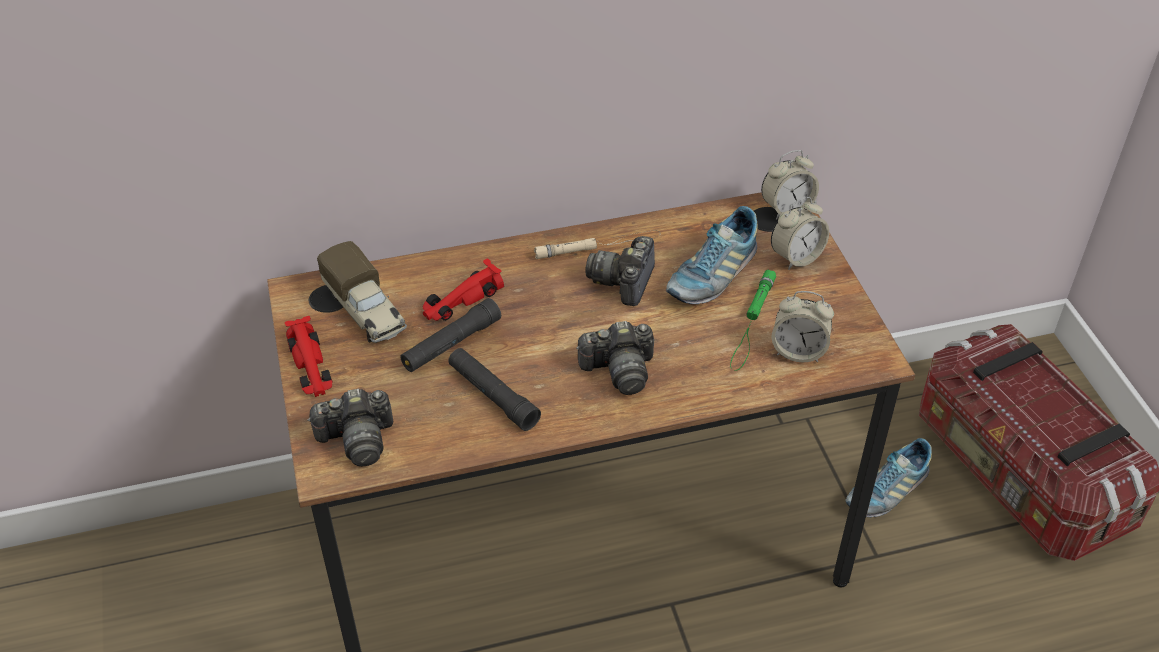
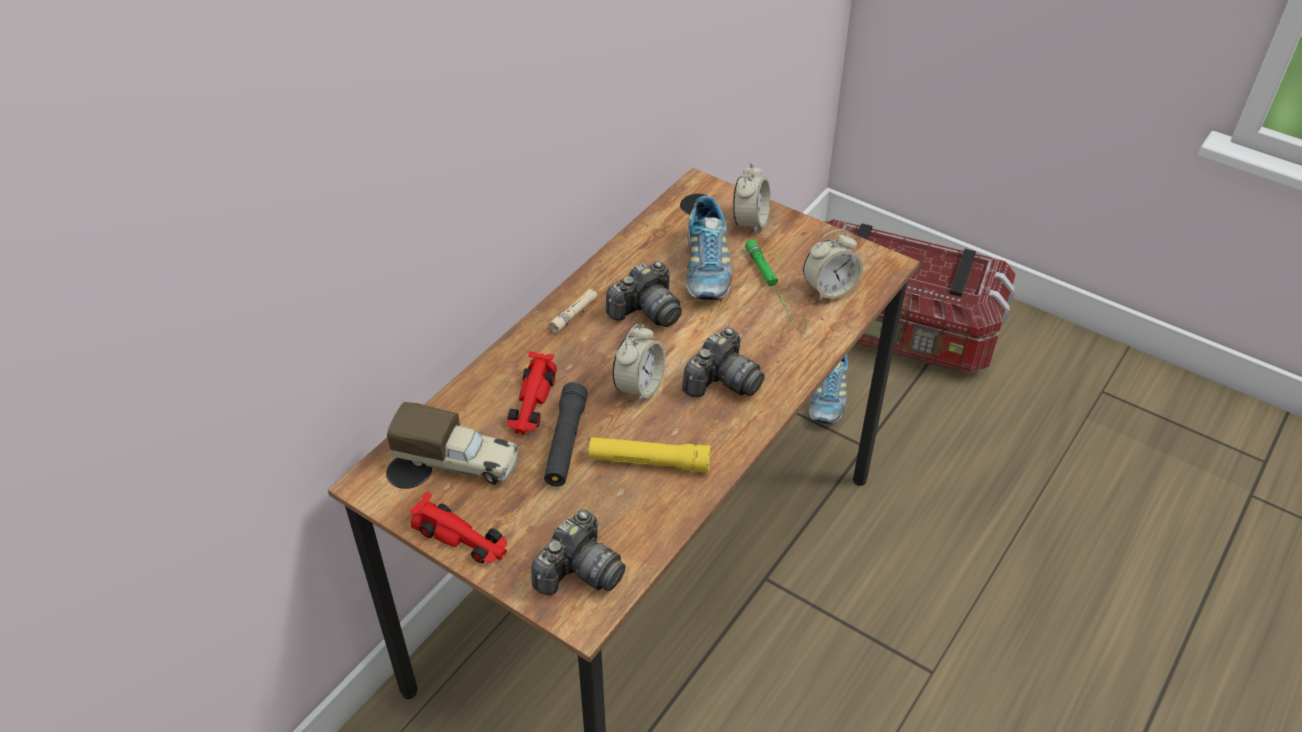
camera: 40 degrees left, 0 degrees up
(493, 395) = (649, 462): black flashlight -> yellow flashlight
(624, 281) = (646, 311): camera -> camera turned 105 degrees counterclockwise
(786, 209) = (703, 190): alarm clock -> alarm clock (639, 387)

